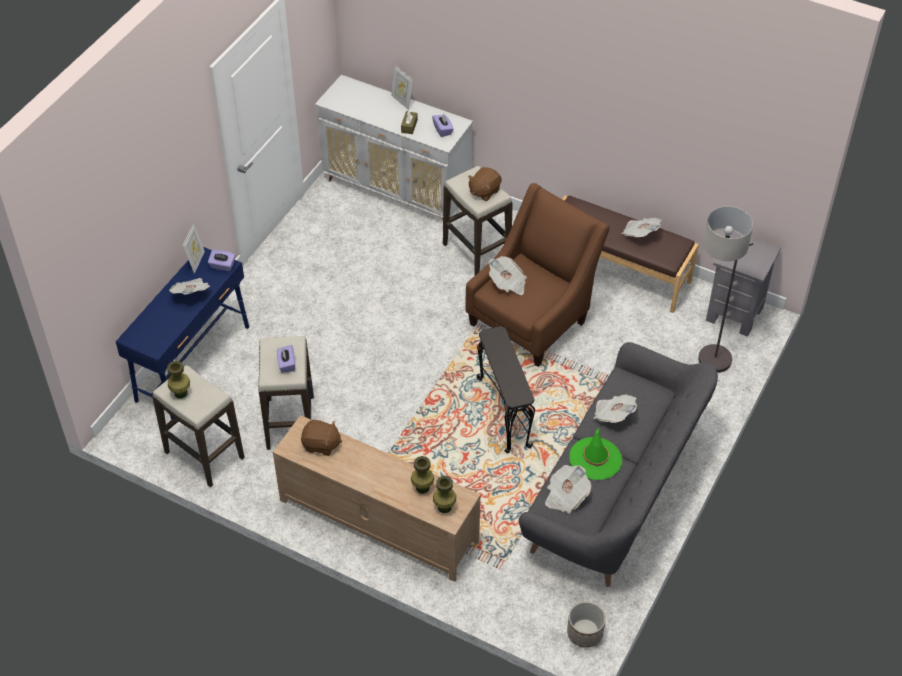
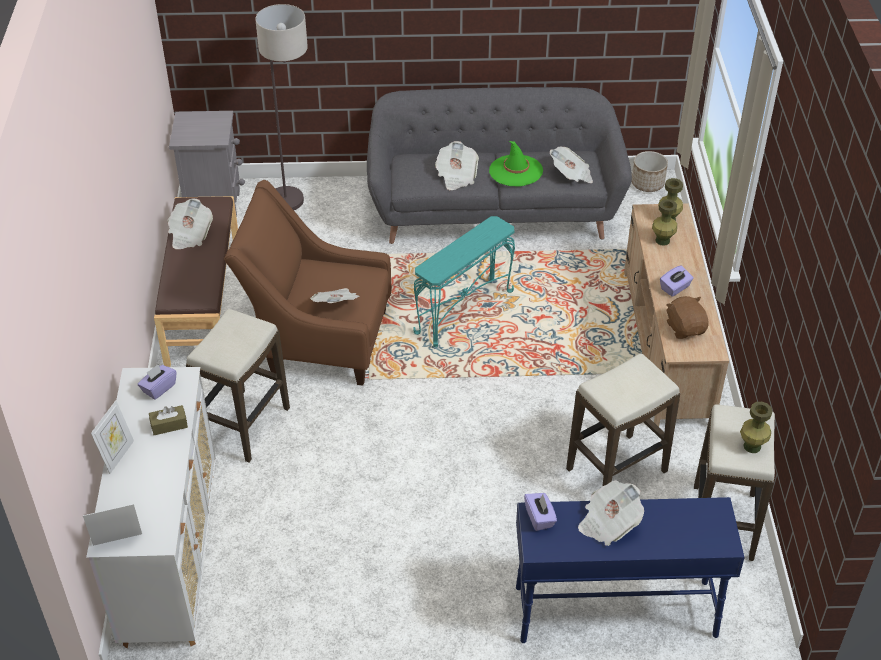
camera: 120 degrees left, 5 degrees down
(196, 262) = (554, 550): picture frame -> picture frame (118, 543)
(286, 364) = (631, 378): purple tissue box -> purple tissue box (675, 288)
(484, 191) = (233, 333): brown plush toy -> none
(504, 413) = (464, 312): black side table -> turquoise side table

